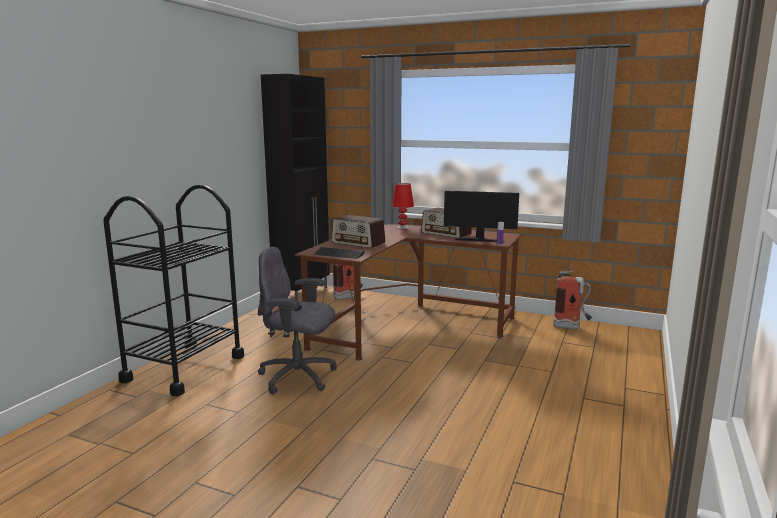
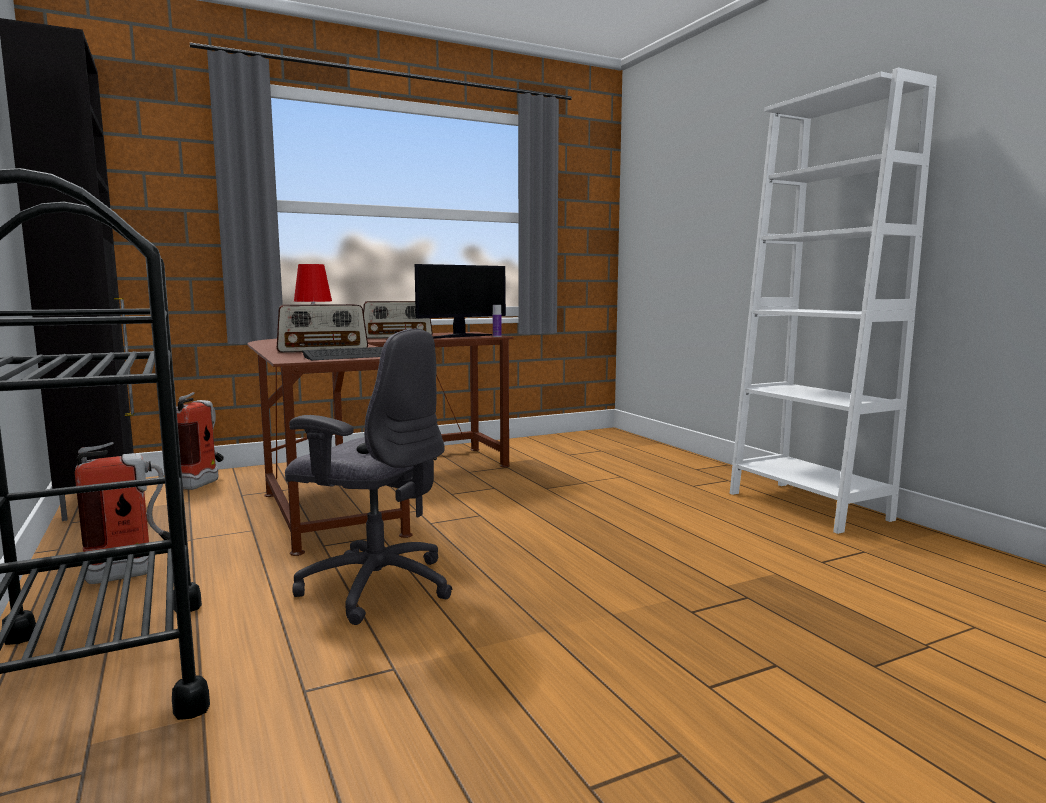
camera: 50 degrees left, 5 degrees down
(298, 377) = (375, 586): grey office chair -> grey office chair turned 120 degrees counterclockwise
(571, 327) = (547, 442): fire extinguisher -> fire extinguisher (134, 573)
(626, 450) = (807, 506): none -> white bookcase

